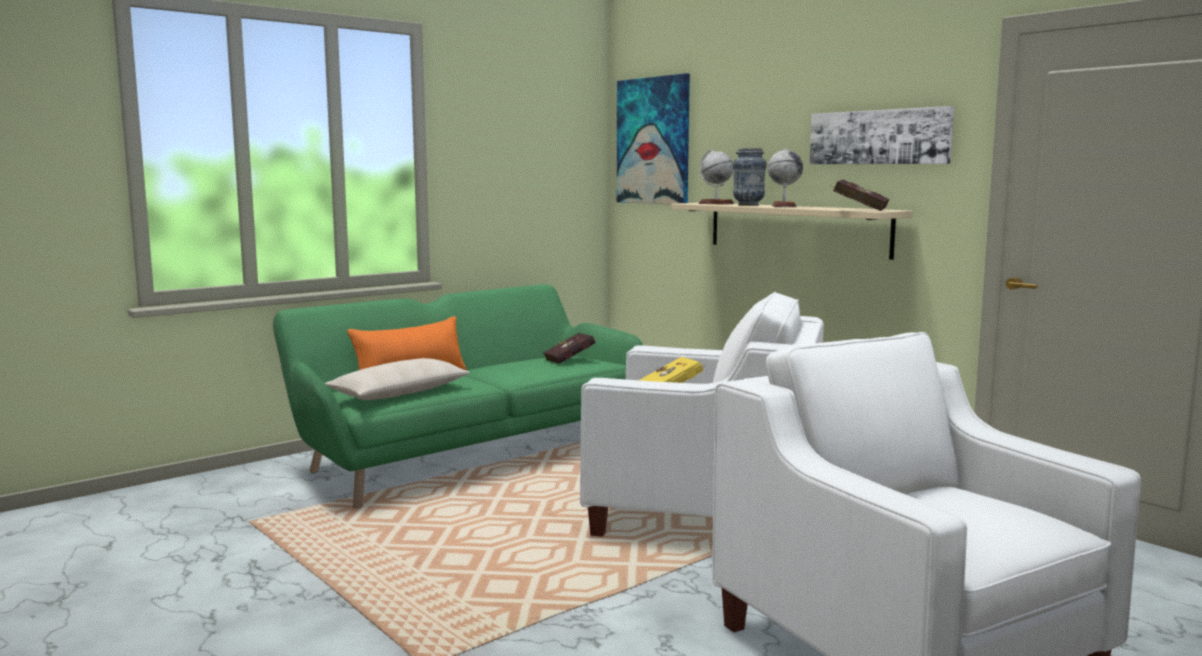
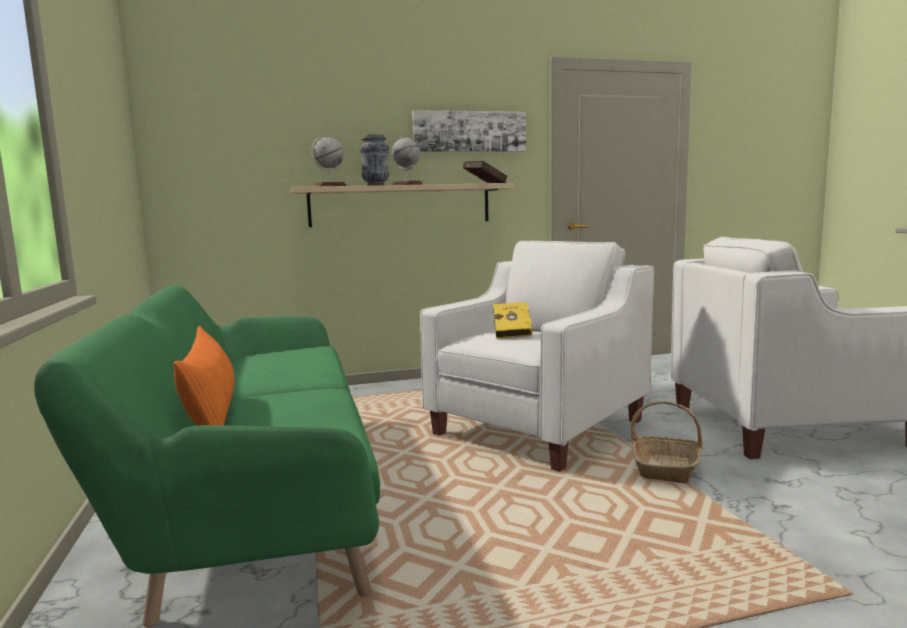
camera: 65 degrees left, 0 degrees up
(400, 393) = (306, 424): beige pillow -> none
(571, 360) = (286, 354): red book -> none
(647, 582) = (666, 468): none -> basket
(653, 141) = (210, 127): picture -> none

